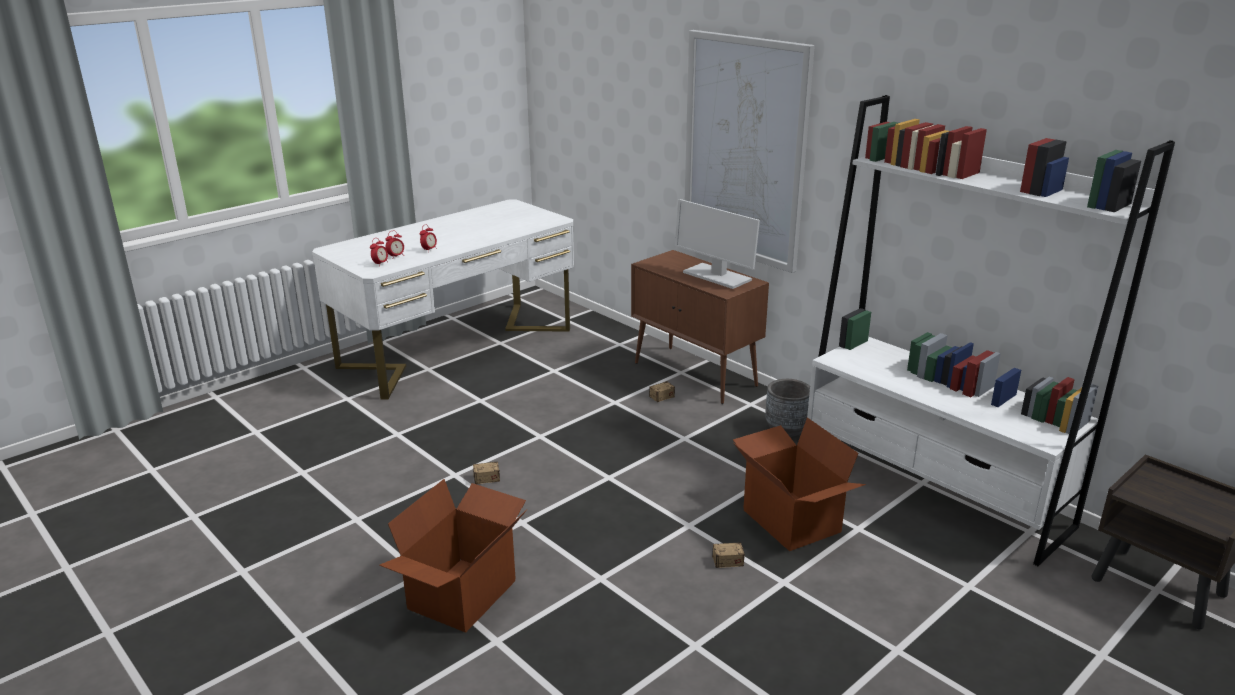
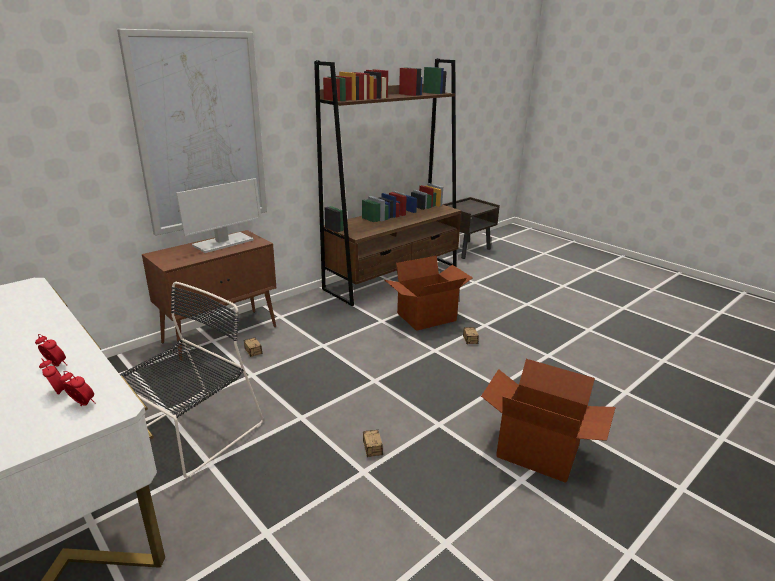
camera: 90 degrees left, 0 degrees up
(521, 387) = (192, 433): none -> black chair
(786, 429) = (320, 308): grey planter -> none
(932, 489) = (393, 277): white bookcase -> brown bookcase

